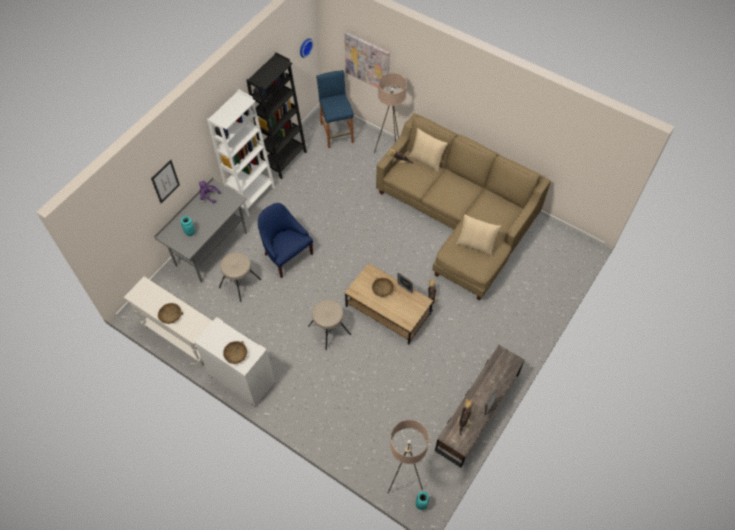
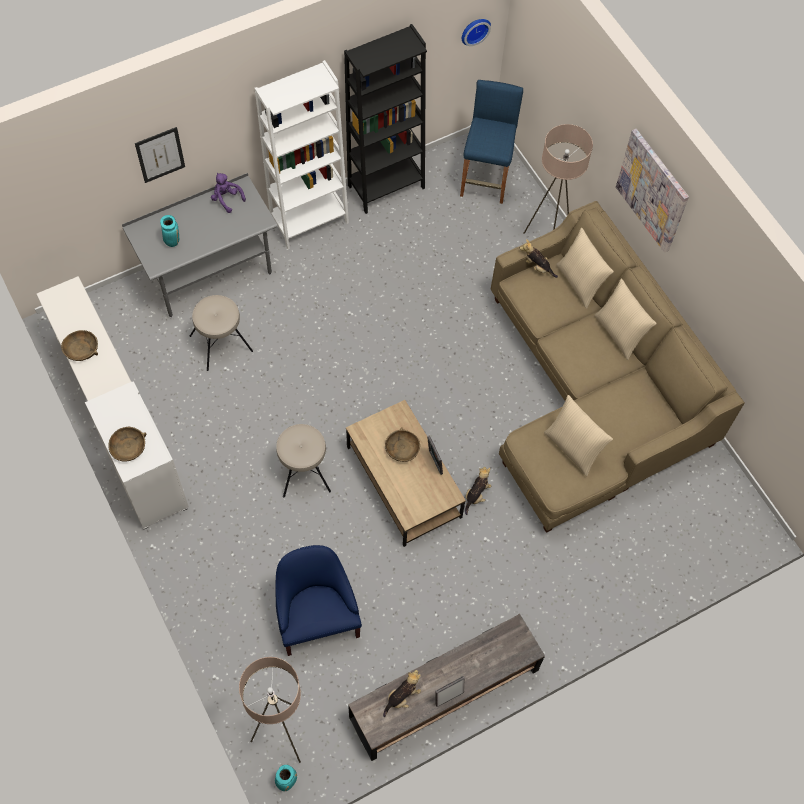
camera: 25 degrees right, 5 degrees up
(286, 255) = (307, 331): blue armchair -> blue armchair (316, 617)
(367, 61) = (557, 91): picture -> picture (653, 190)
(462, 177) = (619, 333): none -> beige pillow

